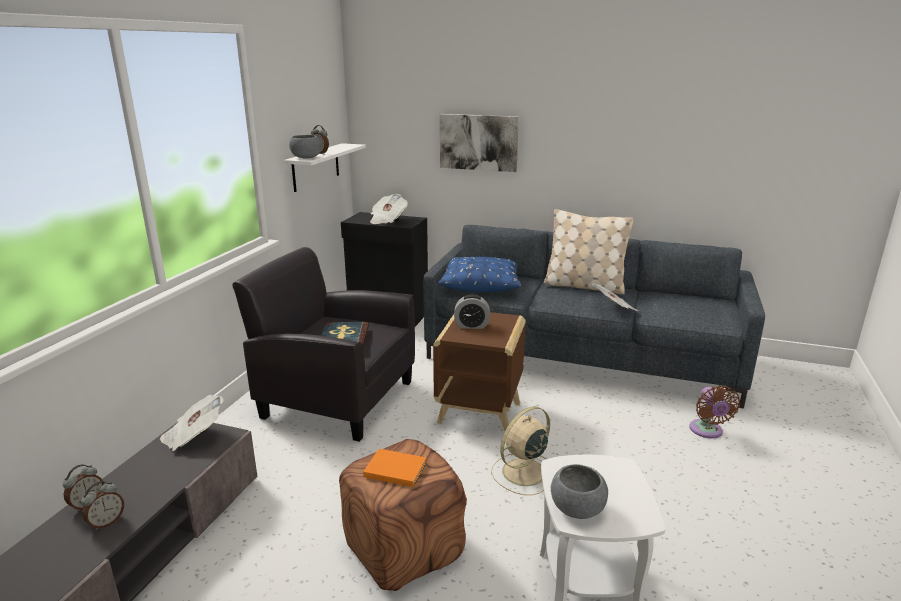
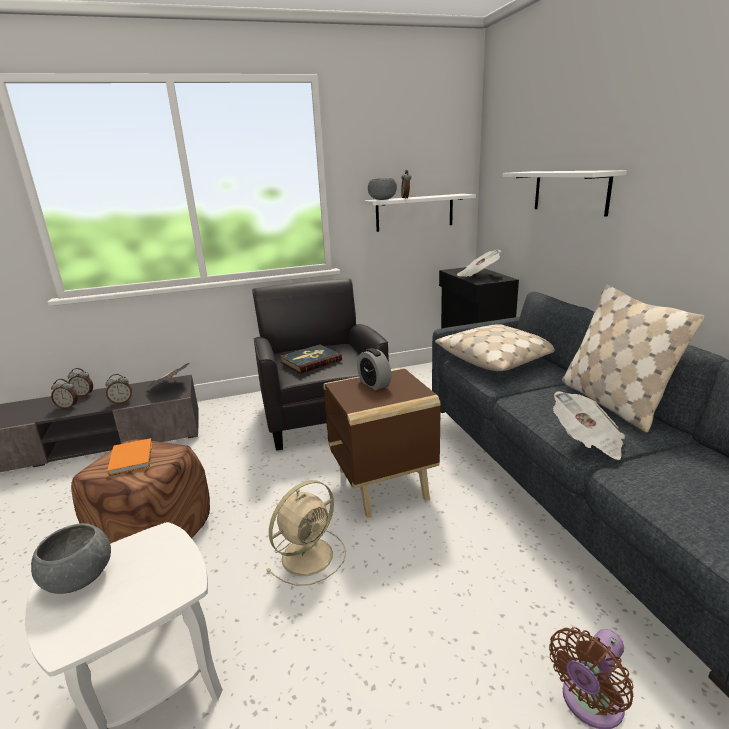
camera: 55 degrees right, 0 degrees up
(175, 477) = (122, 402): none -> alarm clock
(478, 142) = (570, 191): picture -> white shelf
(480, 283) = (498, 358): blue pillow -> beige pillow
(522, 473) = (309, 555): beige fan -> beige fan turned 120 degrees clockwise

